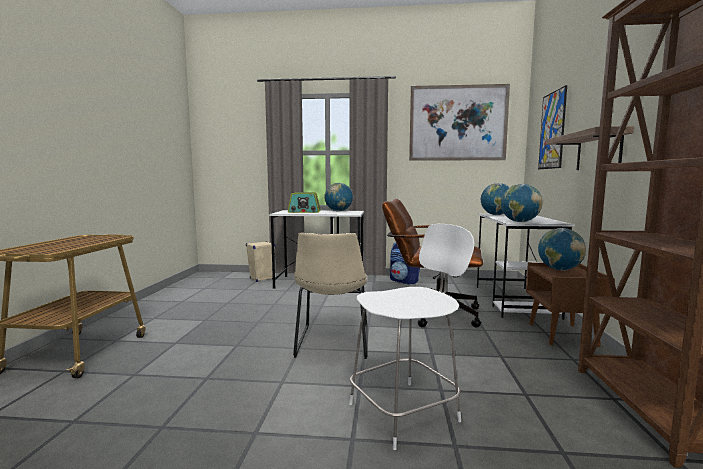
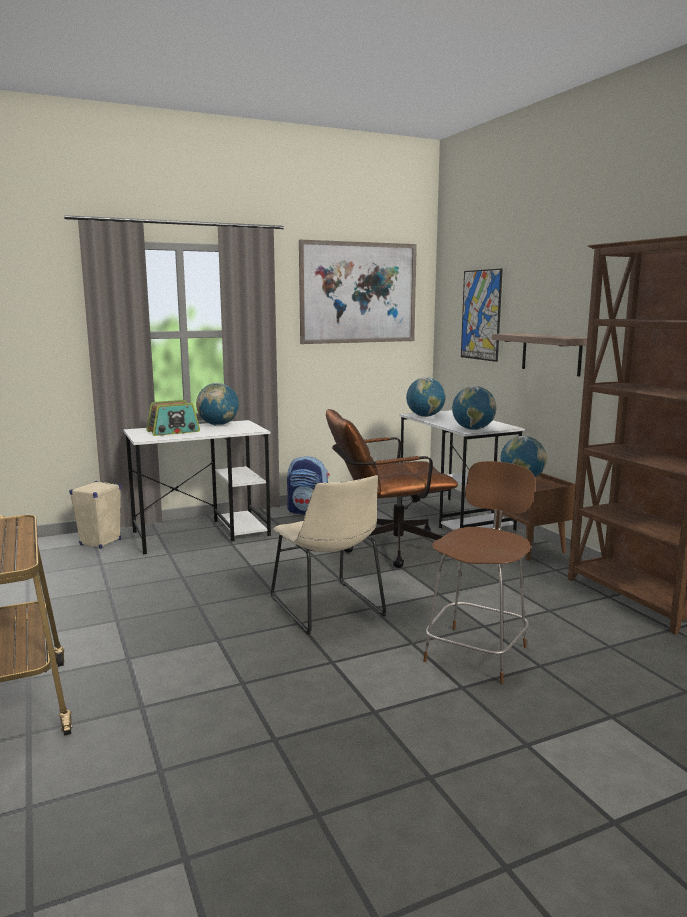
camera: 30 degrees left, 5 degrees up
(406, 411) = (477, 652): white chair -> brown chair

